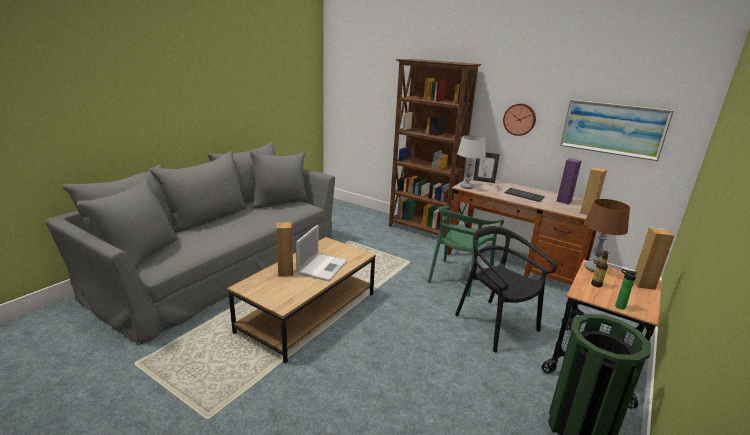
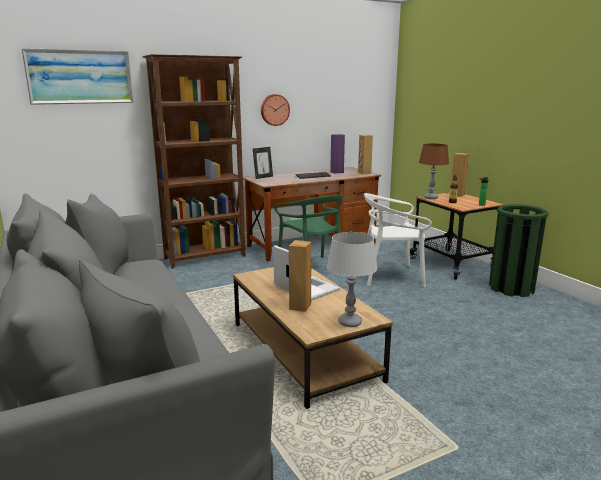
camera: 60 degrees left, 5 degrees down
(466, 187) = (270, 183): grey table lamp -> grey table lamp (349, 322)
(495, 325) = (391, 276): black chair -> white chair
(613, 129) = (343, 105): picture -> picture (80, 77)

